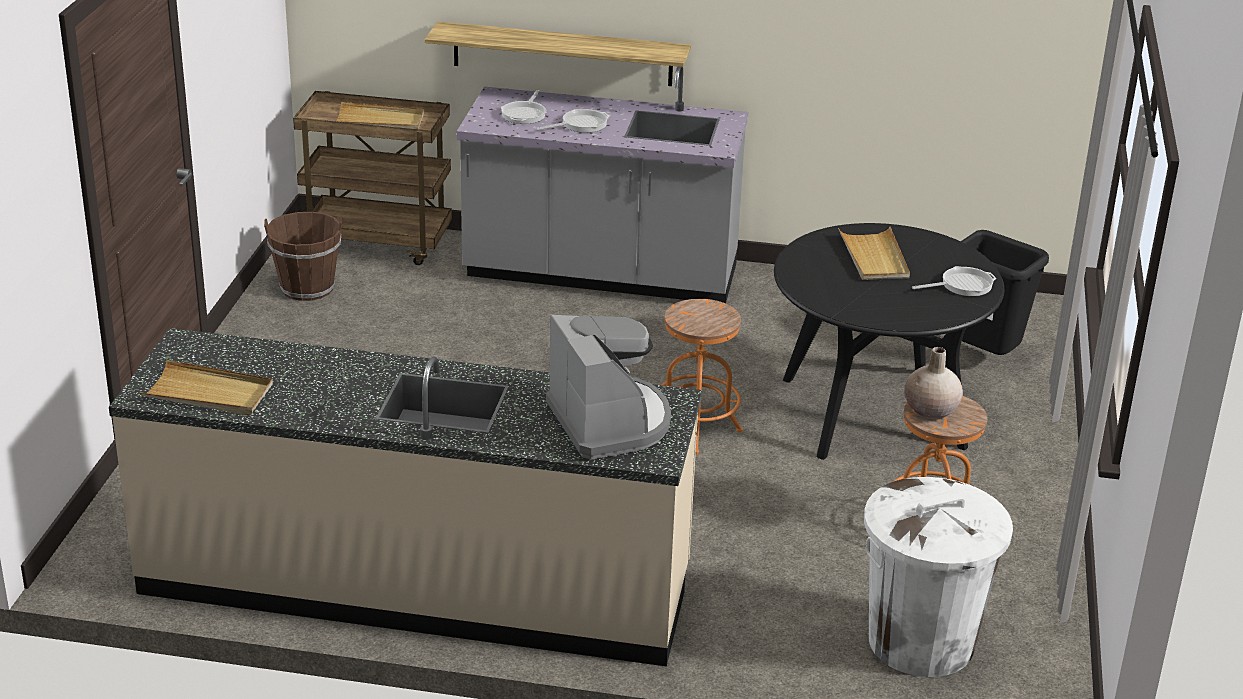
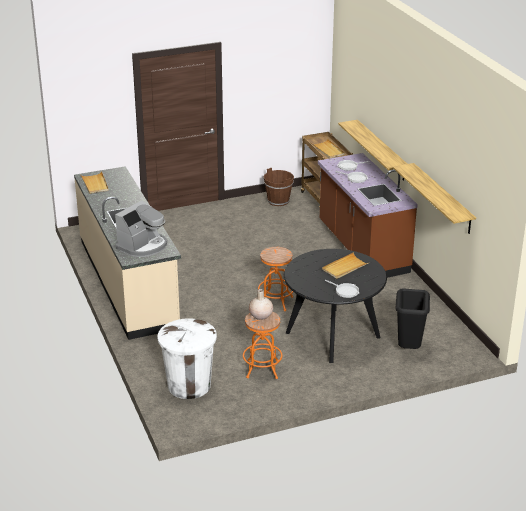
camera: 60 degrees right, 0 degrees up
(600, 275) = (362, 248): grey counter -> brown counter
(841, 66) = (442, 198): none -> shelf

